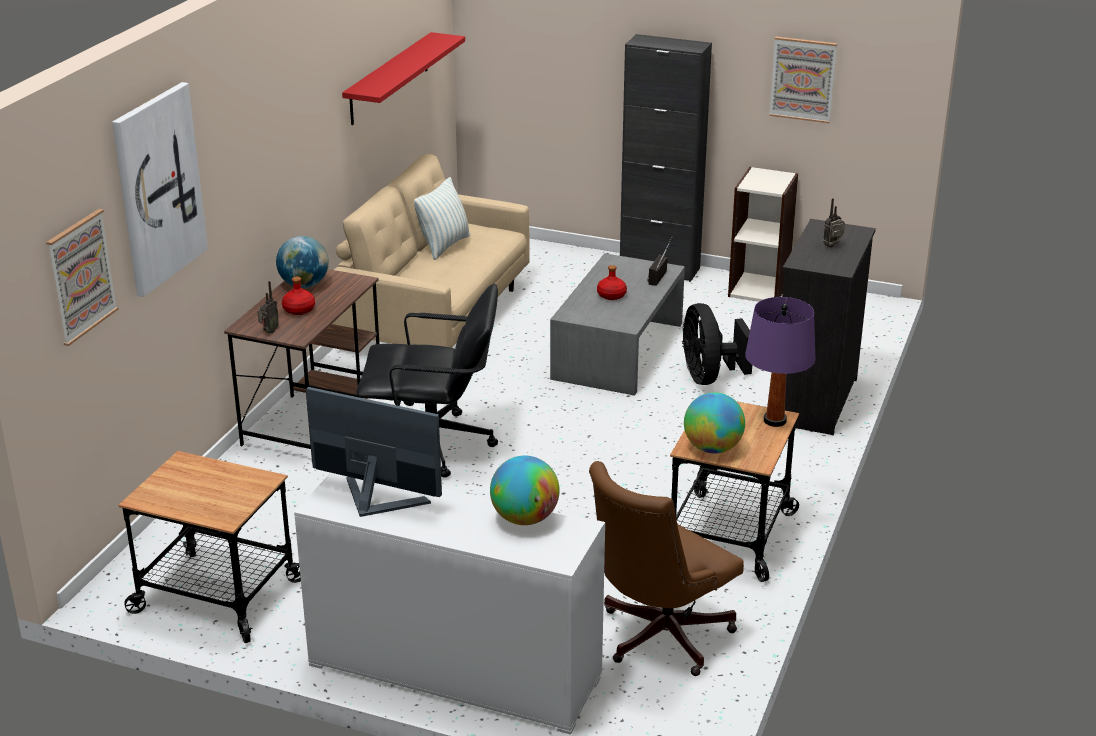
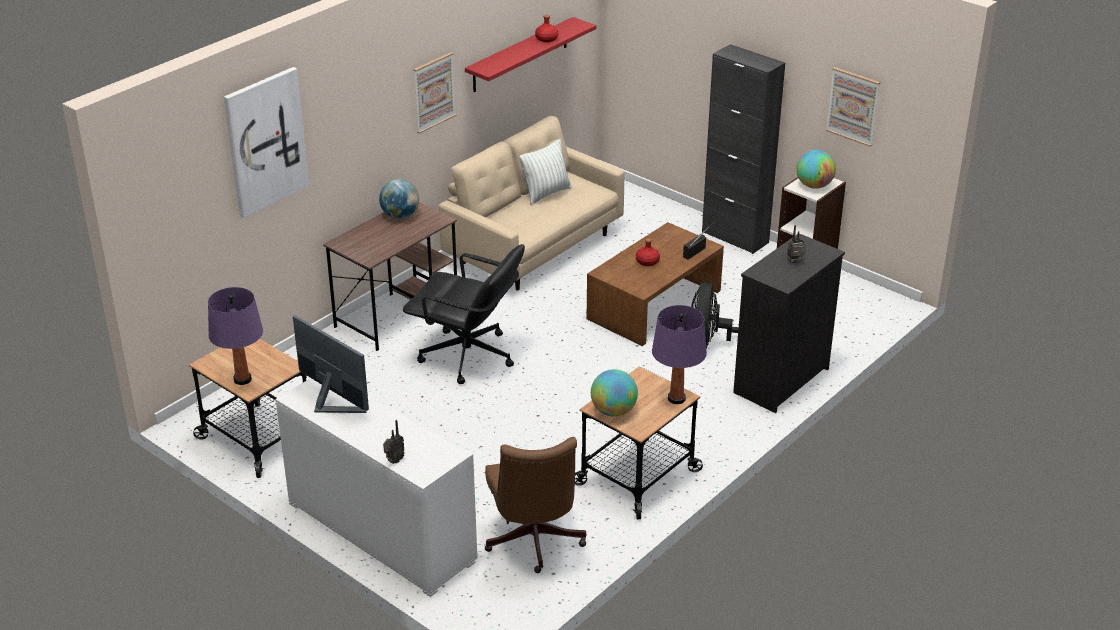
camera: 20 degrees right, 5 degrees up
(81, 276) = (188, 202): picture -> picture (433, 92)
(208, 507) = (242, 379): none -> purple table lamp
(268, 332) = (352, 251): radio -> radio (394, 461)
(299, 310) = (384, 236): red bottle -> red bottle (547, 39)
(525, 519) = (420, 439): globe -> globe (814, 186)
(617, 350) = (653, 304): grey coffee table -> brown coffee table
(658, 638) = (534, 543): brown office chair -> brown office chair turned 75 degrees counterclockwise

